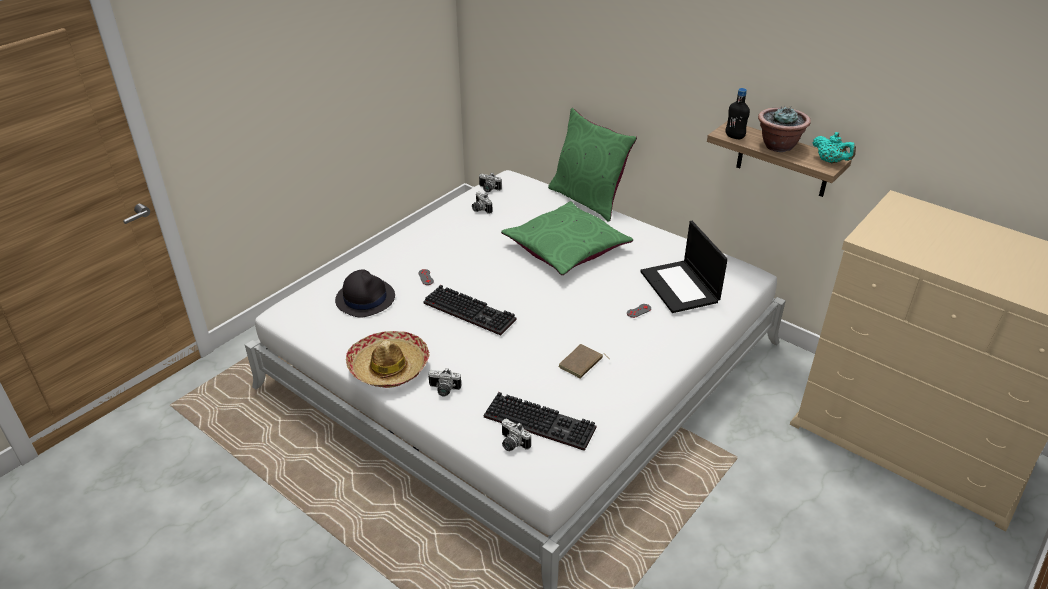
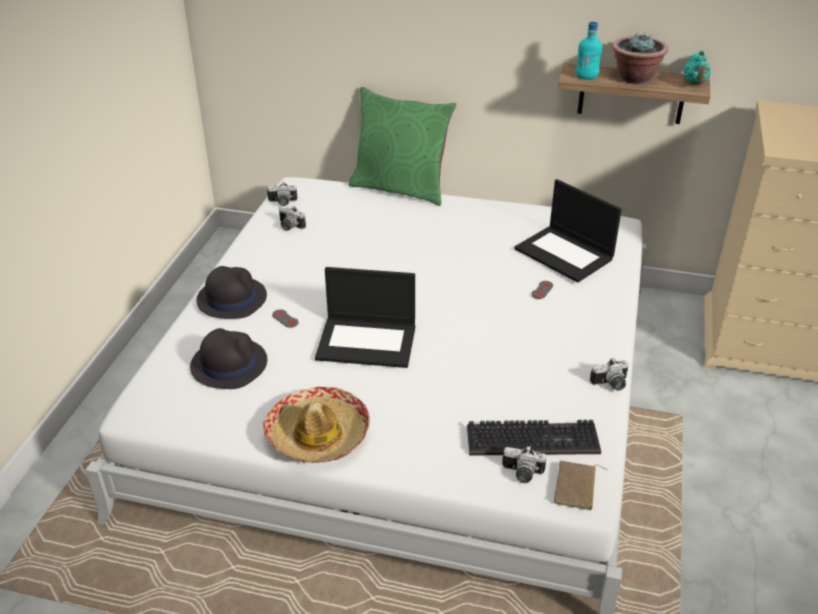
camera: 25 degrees left, 0 degrees up
(400, 252) = (231, 298): none -> black hat
(443, 390) = (402, 440): camera -> camera (611, 384)
(471, 311) = (368, 342): keyboard -> laptop
(566, 248) = (417, 245): green pillow -> none
(581, 364) = (526, 363): brown book -> brown book (577, 488)
(734, 137) = (586, 77): black bottle -> turquoise bottle
(830, 161) = (694, 83): turquoise teapot -> turquoise teapot turned 75 degrees clockwise

